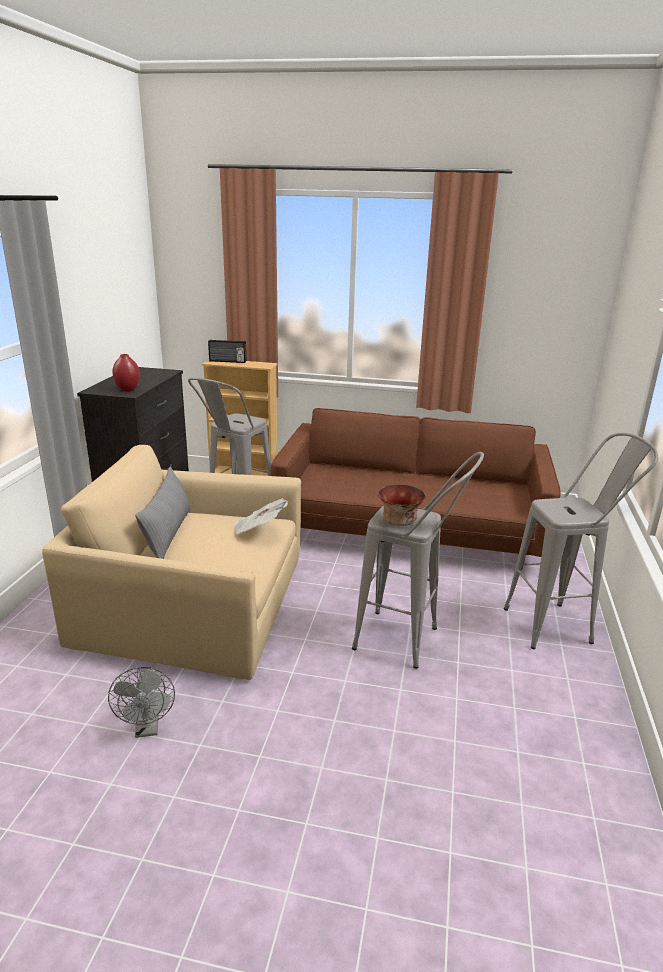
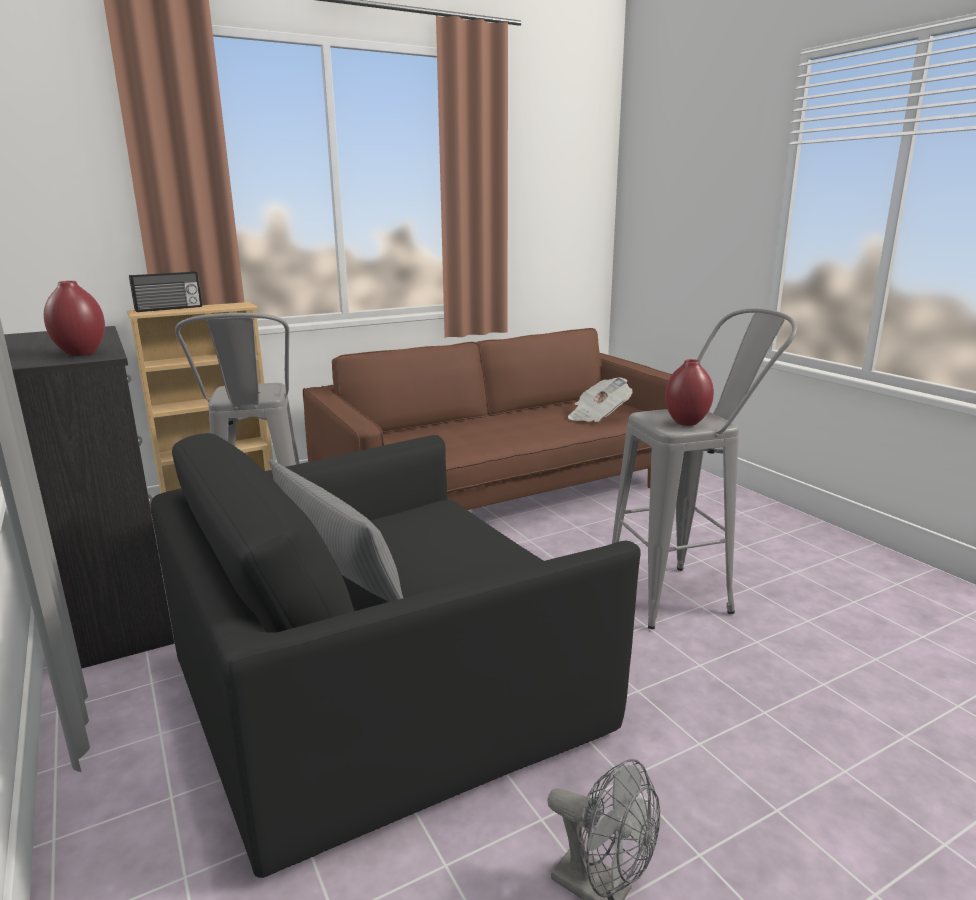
camera: 40 degrees left, 5 degrees down
(193, 606) = (384, 688): beige armchair -> black armchair
(258, 530) = (451, 517): newspaper -> newspaper (598, 416)
(399, 521) = (685, 422): bowl -> red vase
(560, 624) = (756, 517): grey stool -> none

